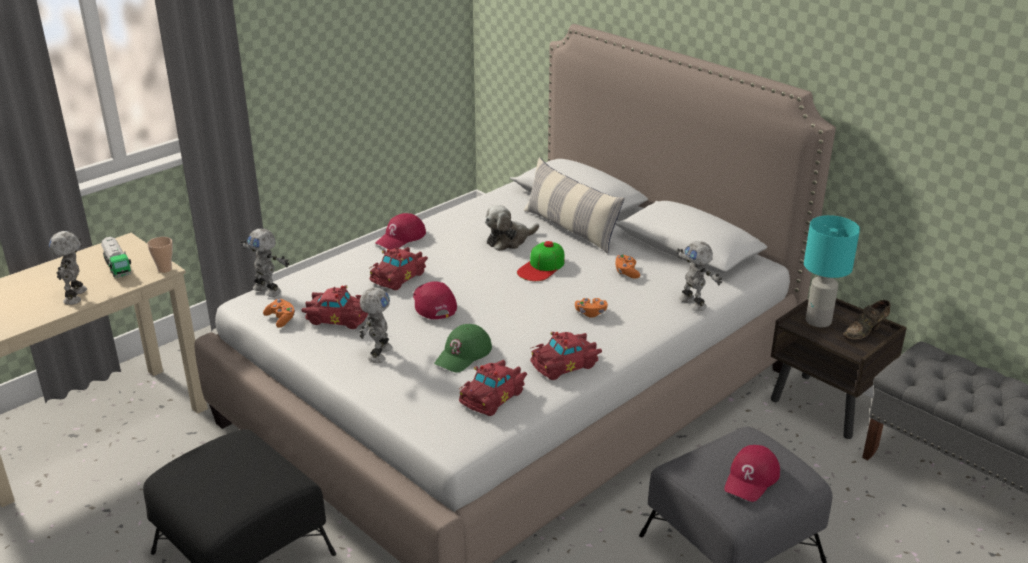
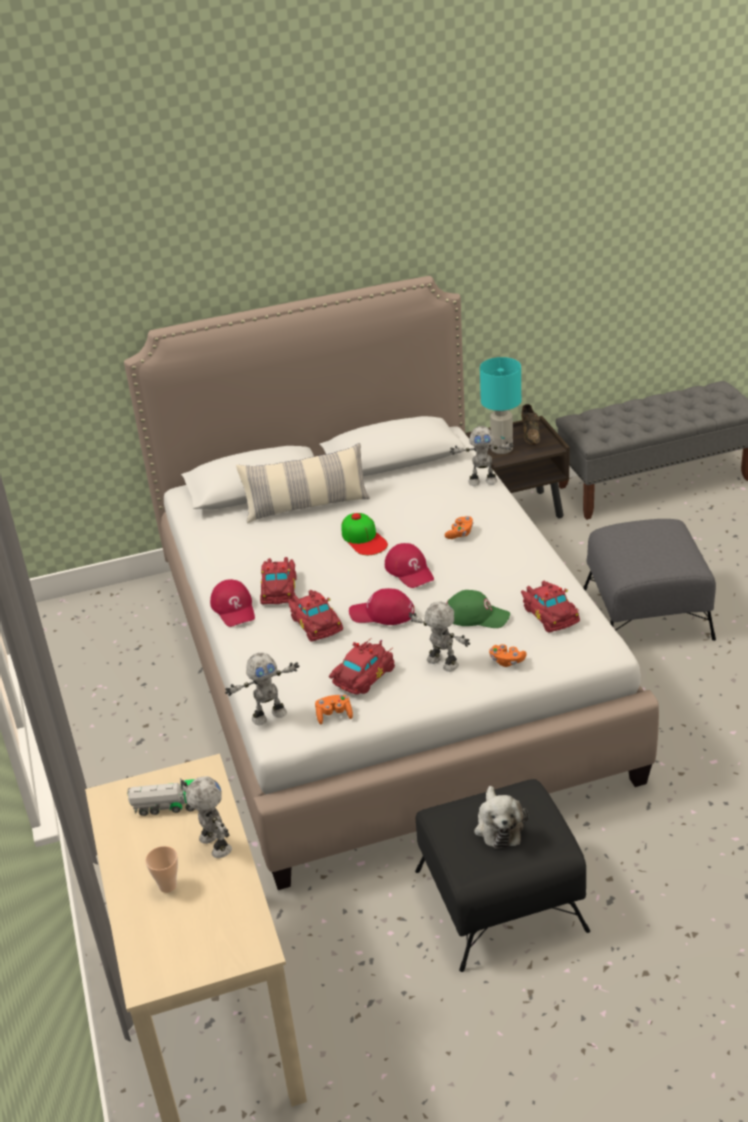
camera: 60 degrees left, 5 degrees up
(77, 296) = (213, 845): toy robot -> toy robot turned 150 degrees counterclockwise
(164, 269) = (205, 768): cup -> cup (168, 885)
(463, 354) = (476, 615): green cap -> green cap turned 45 degrees counterclockwise
(509, 240) = (297, 545): plush toy -> plush toy (498, 826)
(566, 364) = (528, 566): red toy car -> red toy car (279, 589)
(626, 272) = (409, 498): orange game controller -> orange game controller (507, 661)
(751, 478) = (664, 545): red cap -> red cap (409, 571)

